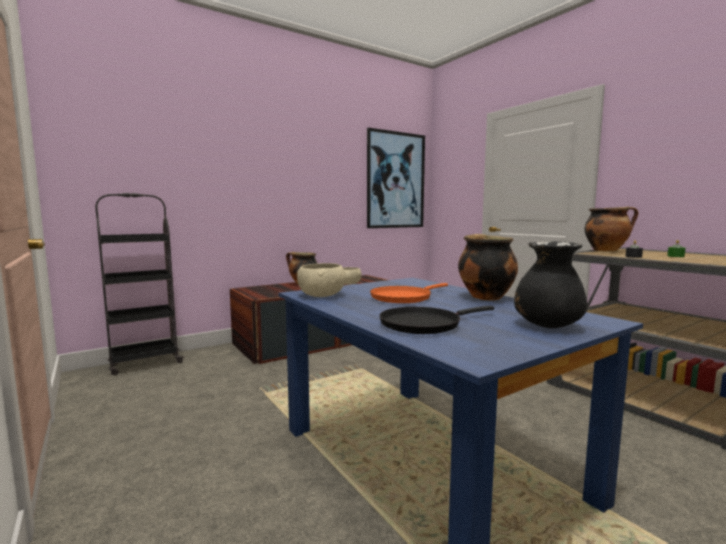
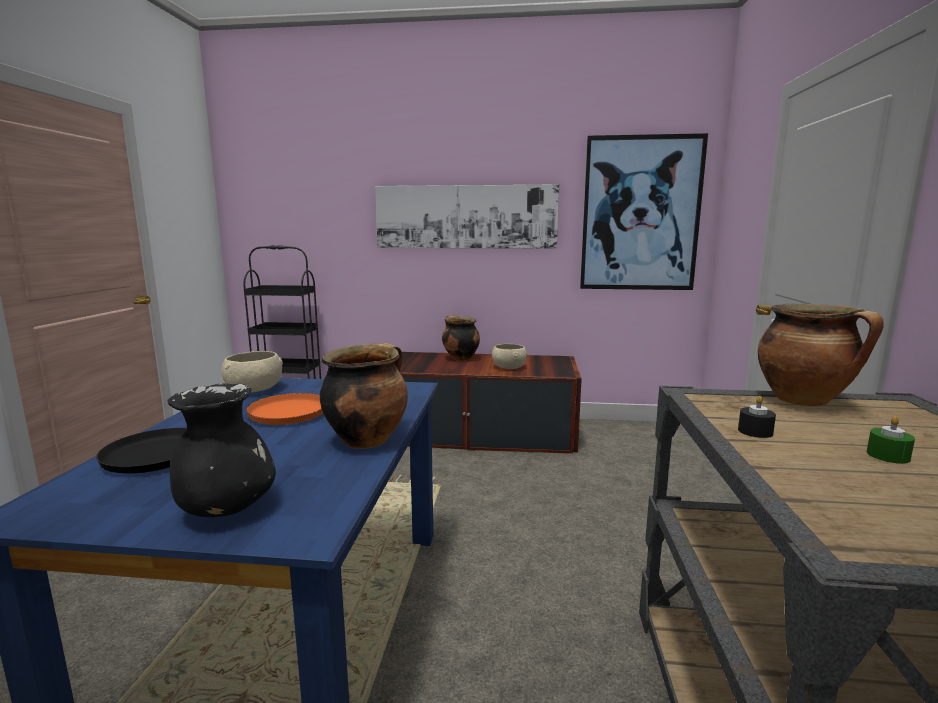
camera: 40 degrees right, 5 degrees up
(293, 176) = (466, 217): none -> picture

